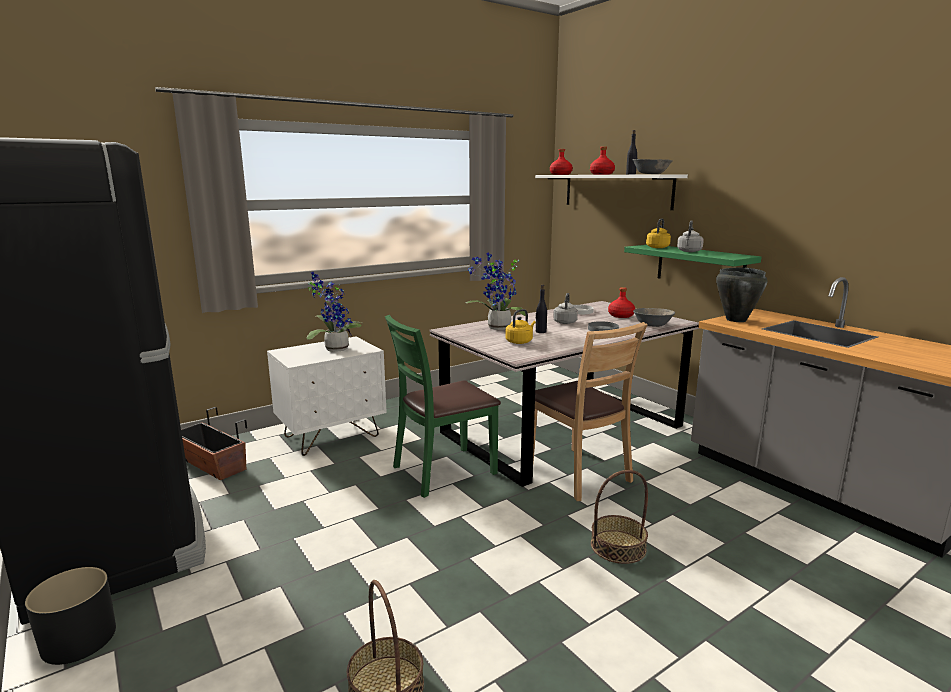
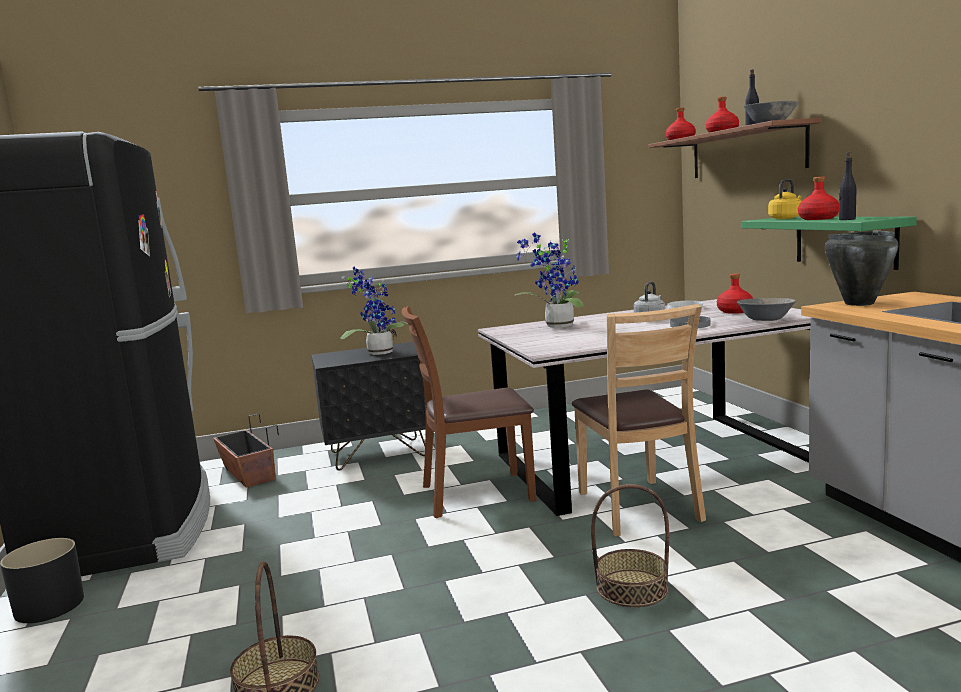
camera: 20 degrees right, 5 degrees down
(332, 436) = (379, 454): white nightstand -> black nightstand
(443, 471) = (475, 494): green chair -> brown chair
(520, 342) = (566, 338): yellow kettle -> none
(540, 332) = (605, 328): black bottle -> black bottle (847, 219)
(616, 191) = (745, 152): white shelf -> brown shelf
(689, 251) = (818, 219): grey kettle -> red bottle

